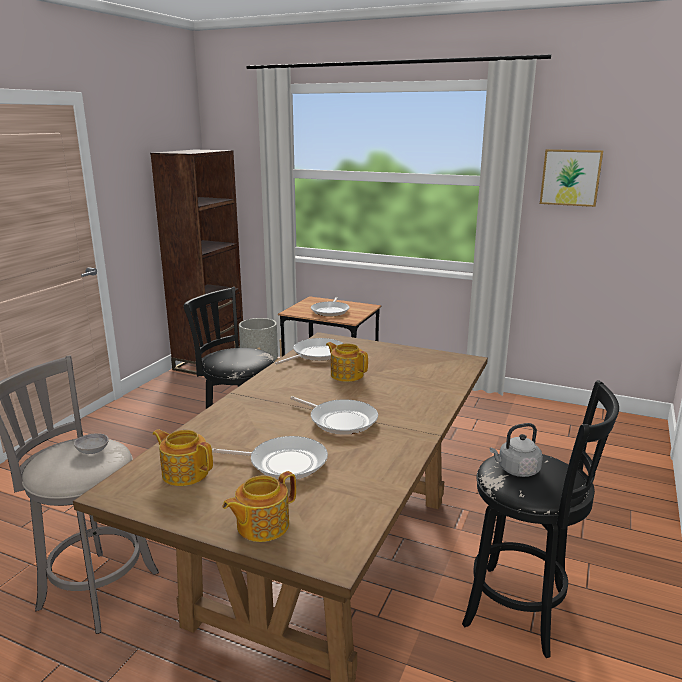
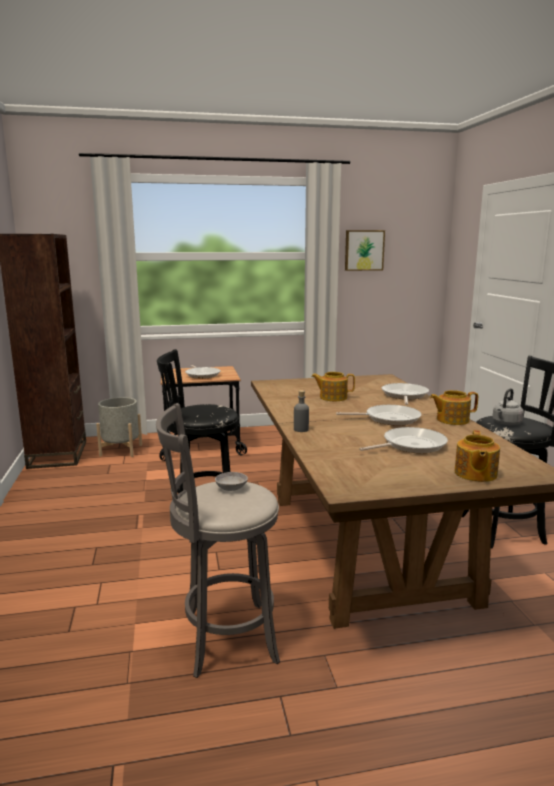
camera: 35 degrees left, 5 degrees down
(185, 472) = (365, 467): teapot -> teapot (451, 420)
(230, 407) = (301, 429): none -> grey bottle
(316, 354) = (283, 391): frying pan -> frying pan (404, 395)

